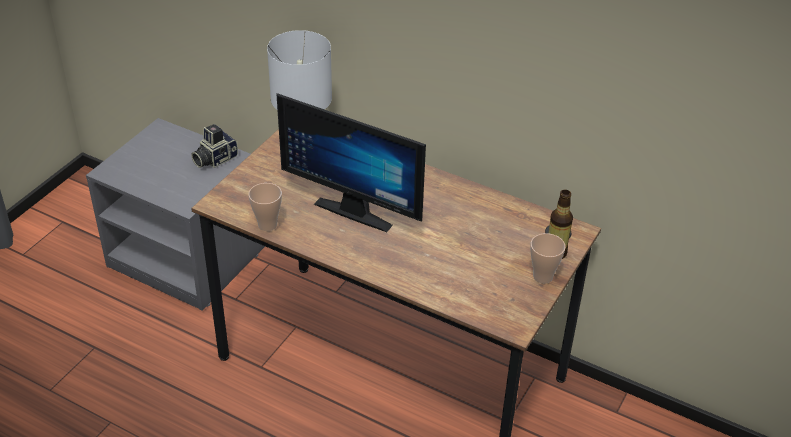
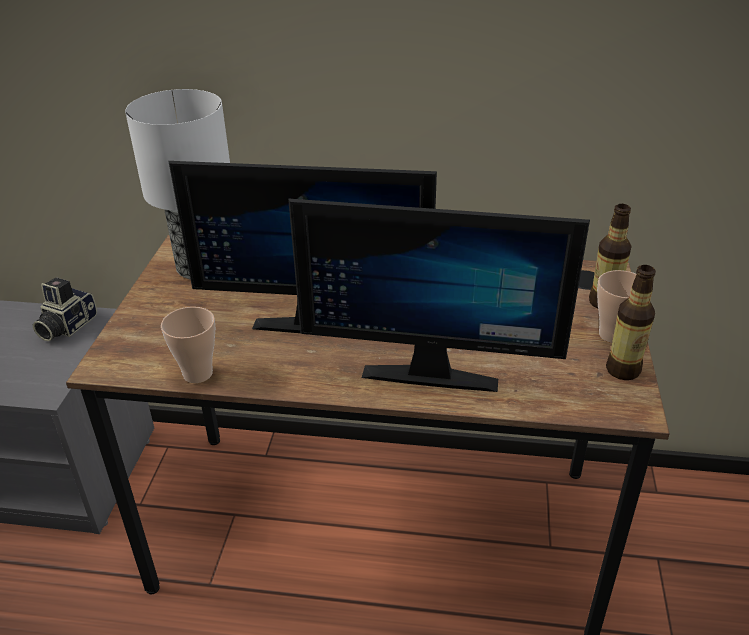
camera: 20 degrees left, 5 degrees down
(408, 263) = (431, 368): none -> monitor
(529, 301) = (623, 370): none -> bottle

